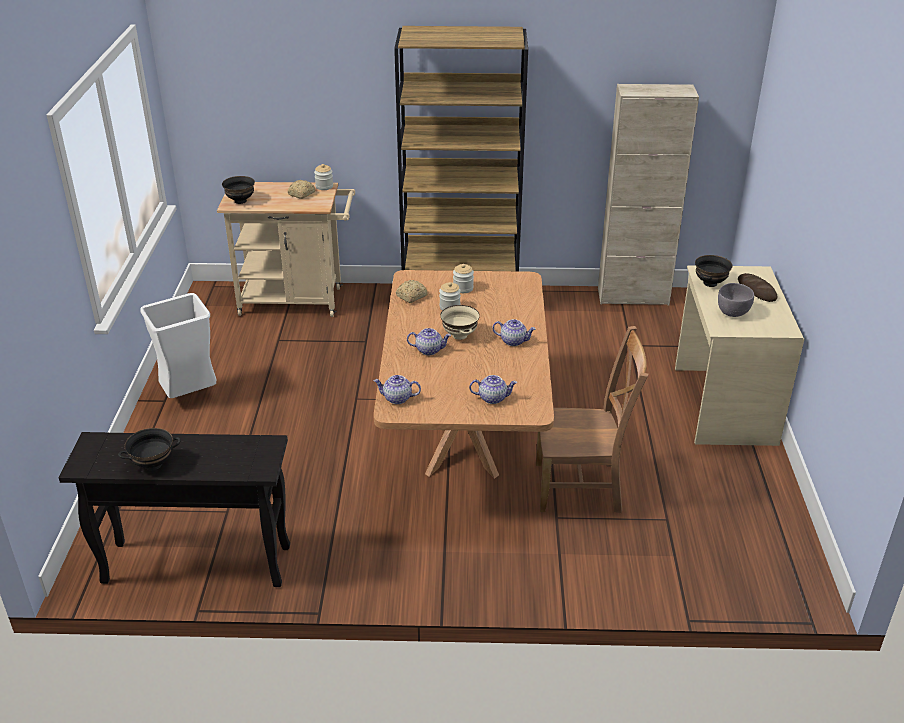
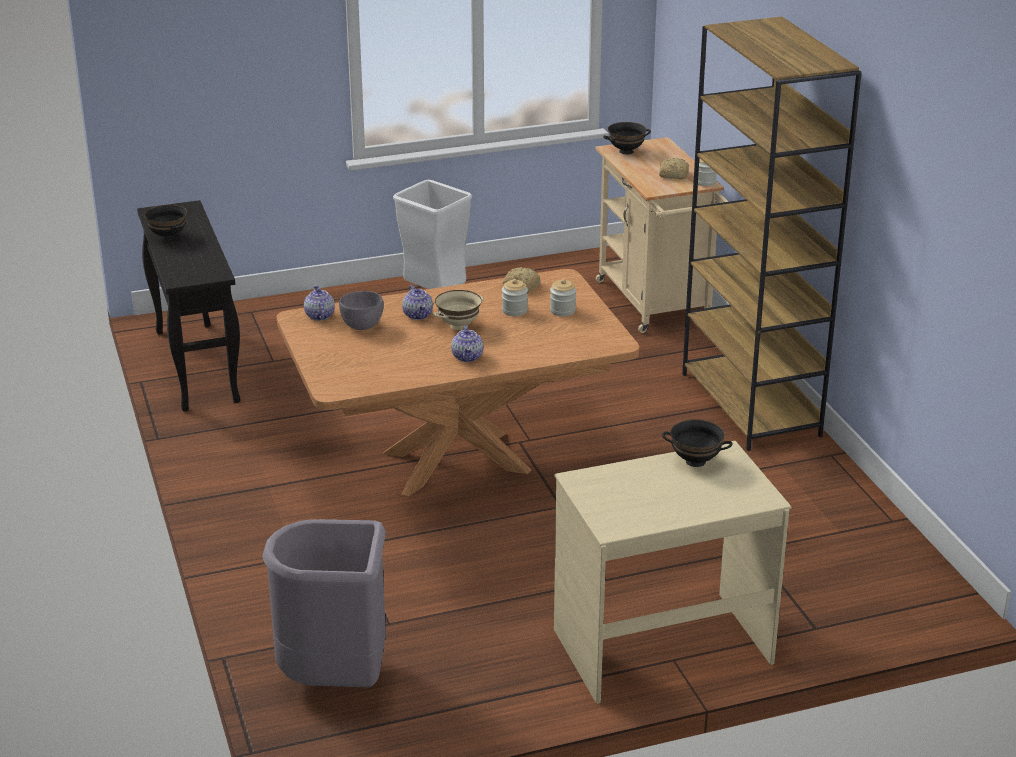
camera: 70 degrees right, 5 degrees down
(493, 398) = (347, 363): teapot -> none
(582, 487) = (417, 555): brown chair -> none
(633, 297) = (888, 535): beige cabinet -> none
(731, 561) = (335, 680): none -> grey trash can
(733, 312) = (627, 484): grey bowl -> grey bowl (362, 326)
(756, 290) = (705, 498): bread -> none

